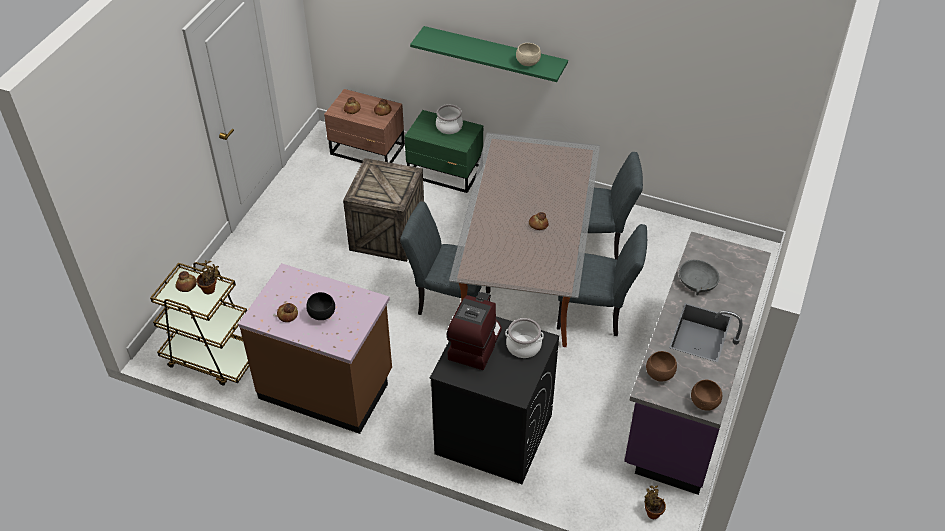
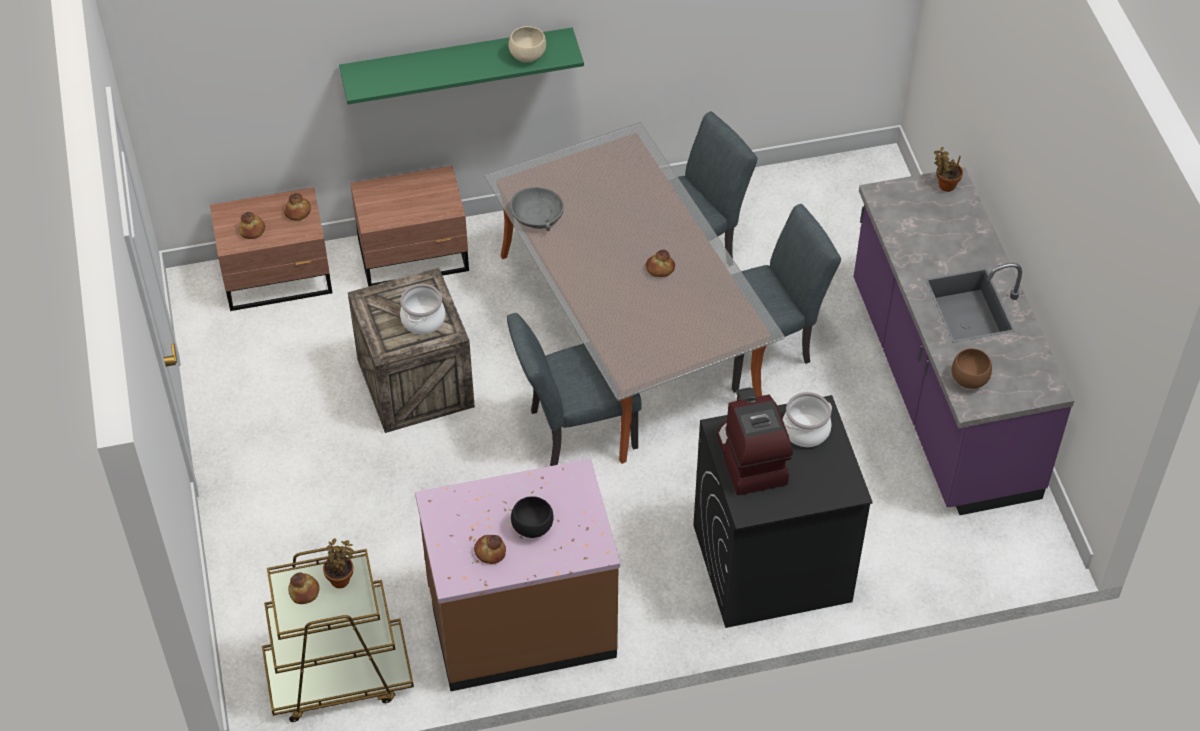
camera: 35 degrees left, 5 degrees up
(445, 173) = (415, 257): green nightstand -> brown nightstand
(449, 126) = (409, 190): cooking pot -> cooking pot (422, 319)
(652, 512) = (1012, 547): potted plant -> potted plant (945, 185)
(697, 281) = (917, 245): grey bowl -> grey bowl (537, 215)
(705, 403) = (1040, 386): brown bowl -> none

